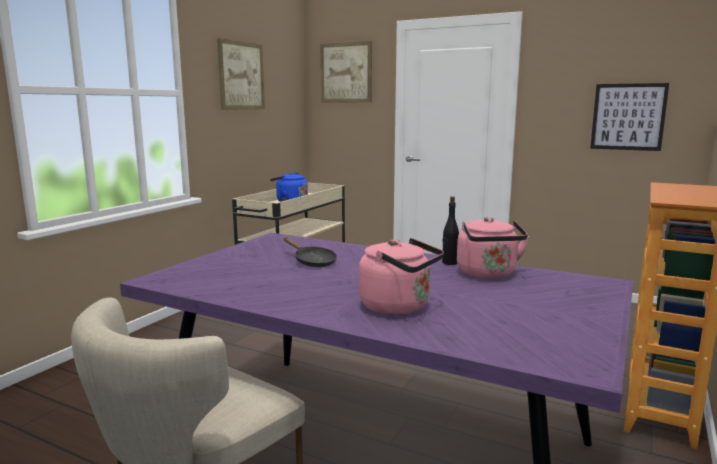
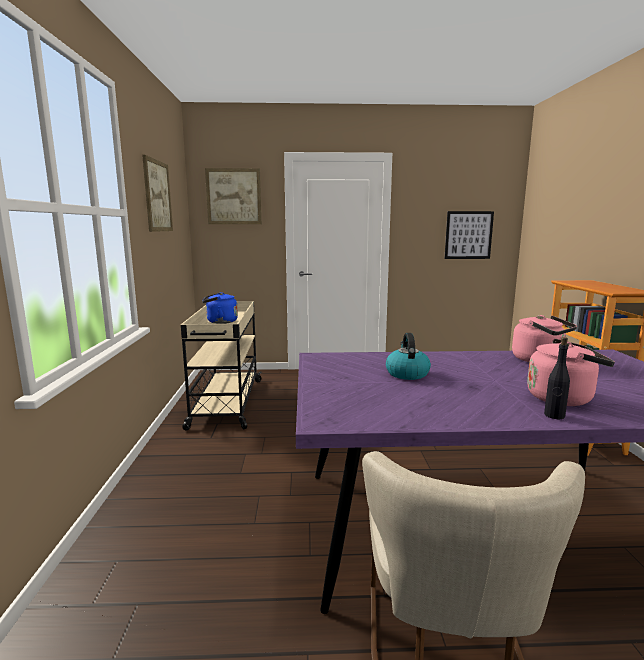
camera: 30 degrees left, 0 degrees up
(312, 262) = (407, 373): black frying pan -> kettle
(449, 263) = (496, 356): black bottle -> black bottle (554, 415)

